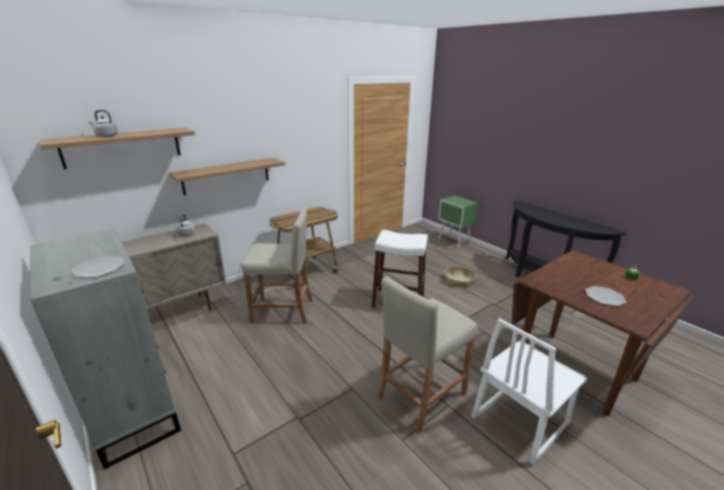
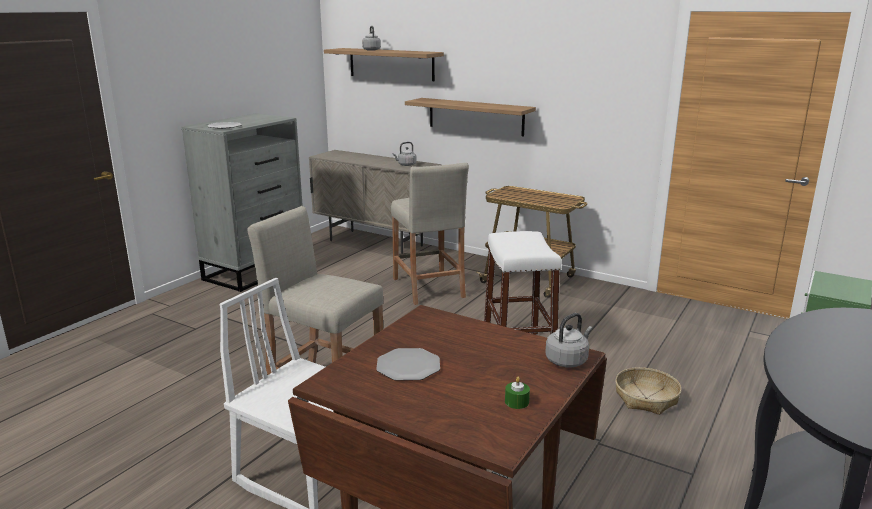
camera: 70 degrees right, 5 degrees down
(584, 258) = (568, 360): none -> grey kettle

